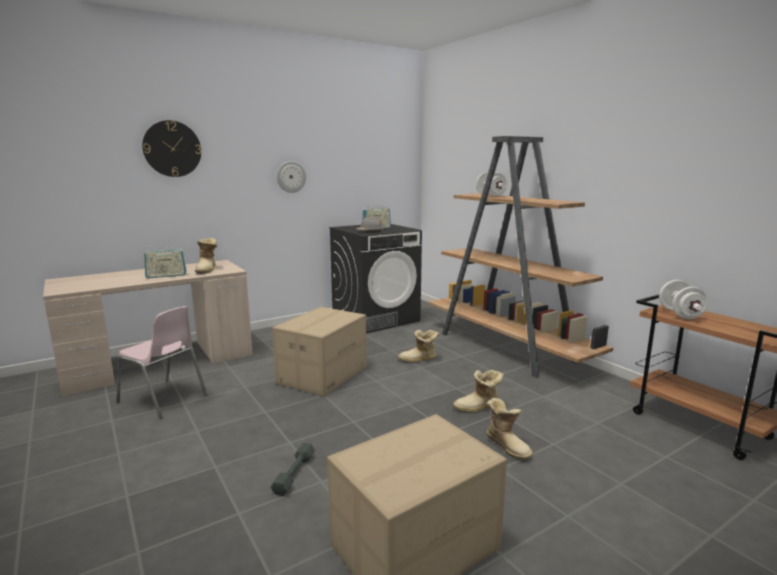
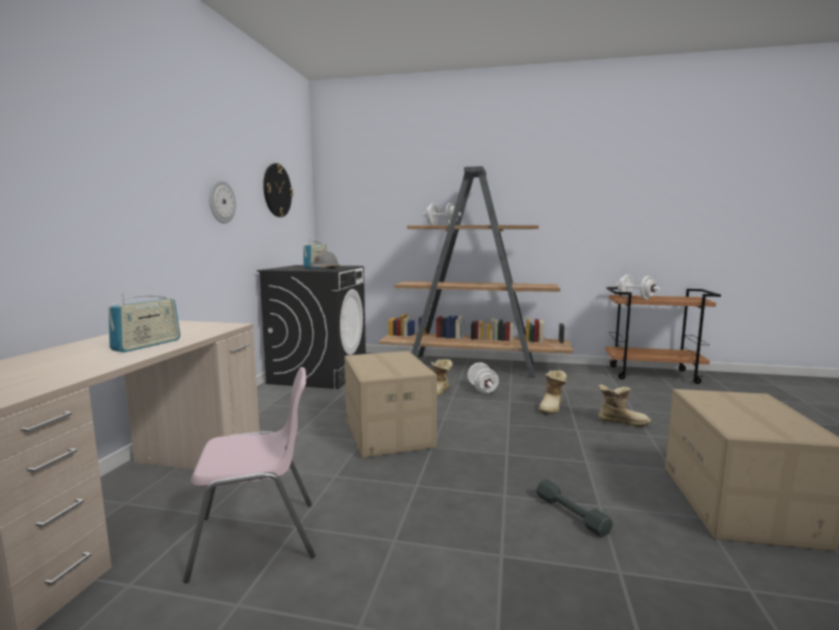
camera: 45 degrees left, 5 degrees down
(172, 149) = (85, 135): wall clock -> wall clock (277, 190)
(208, 269) = (188, 330): boot -> none
(460, 370) = (482, 389): none -> white dumbbell

